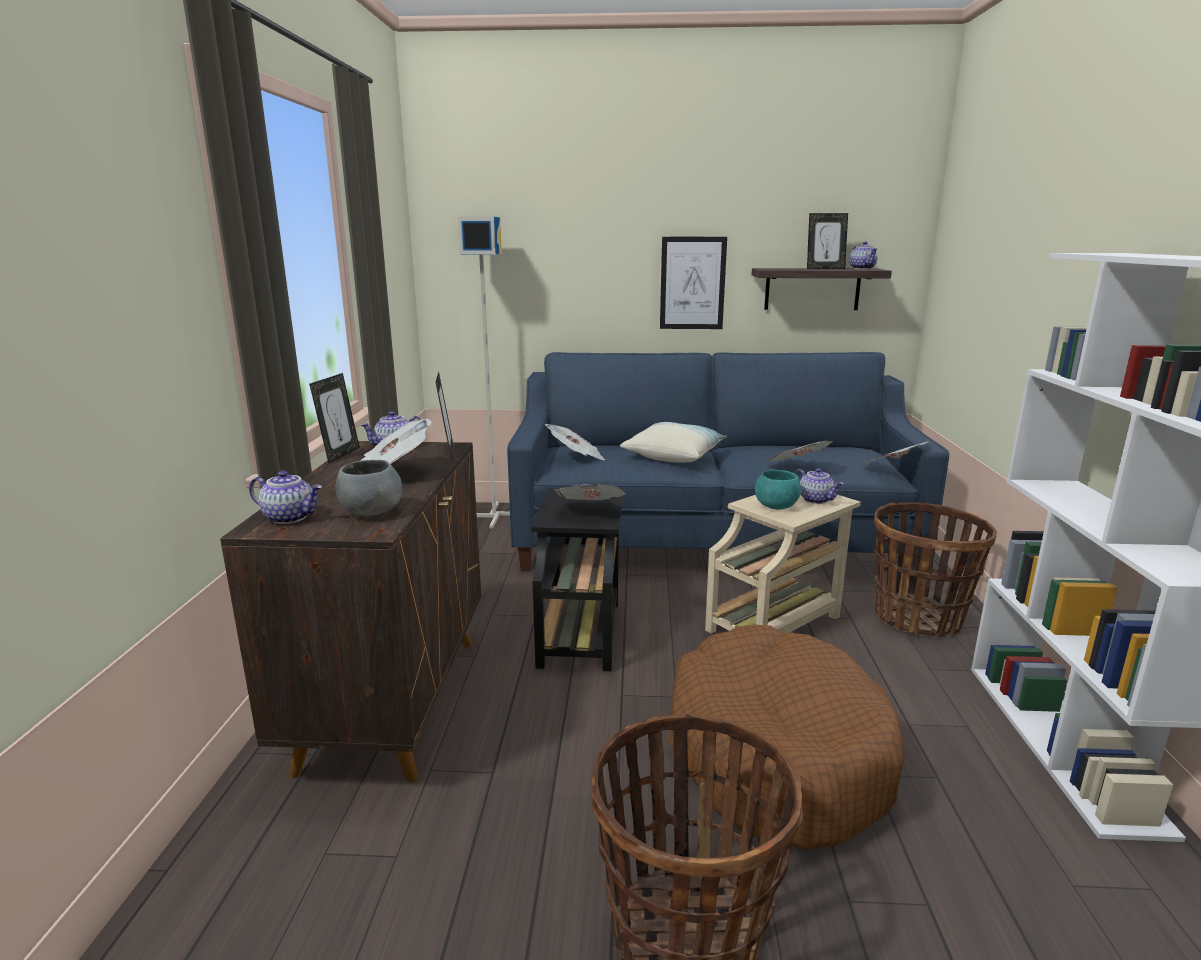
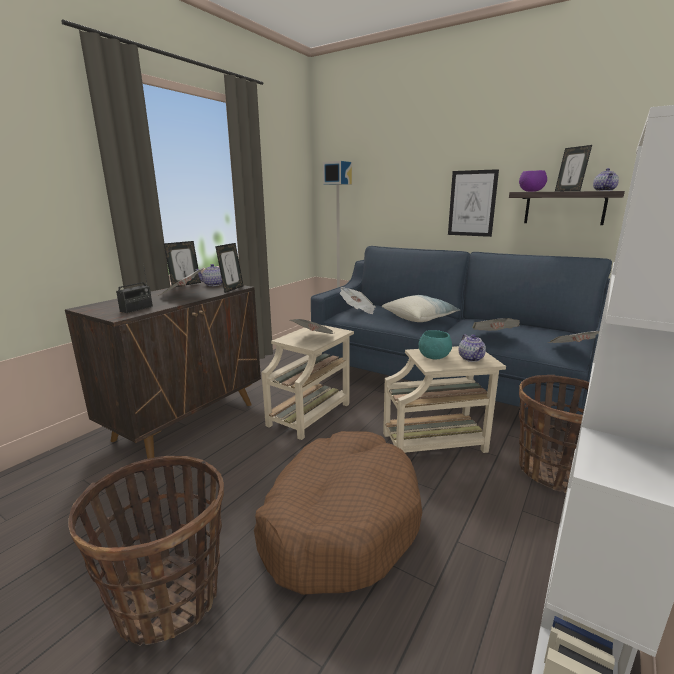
camera: 30 degrees right, 0 degrees up
(290, 517) = (104, 306): teapot -> none
(371, 512) = (136, 309): grey bowl -> radio
(580, 632) = (311, 414): black side table -> beige side table
(778, 268) = (531, 191): none -> purple bowl
(824, 269) = (569, 191): picture frame -> picture frame turned 45 degrees clockwise

